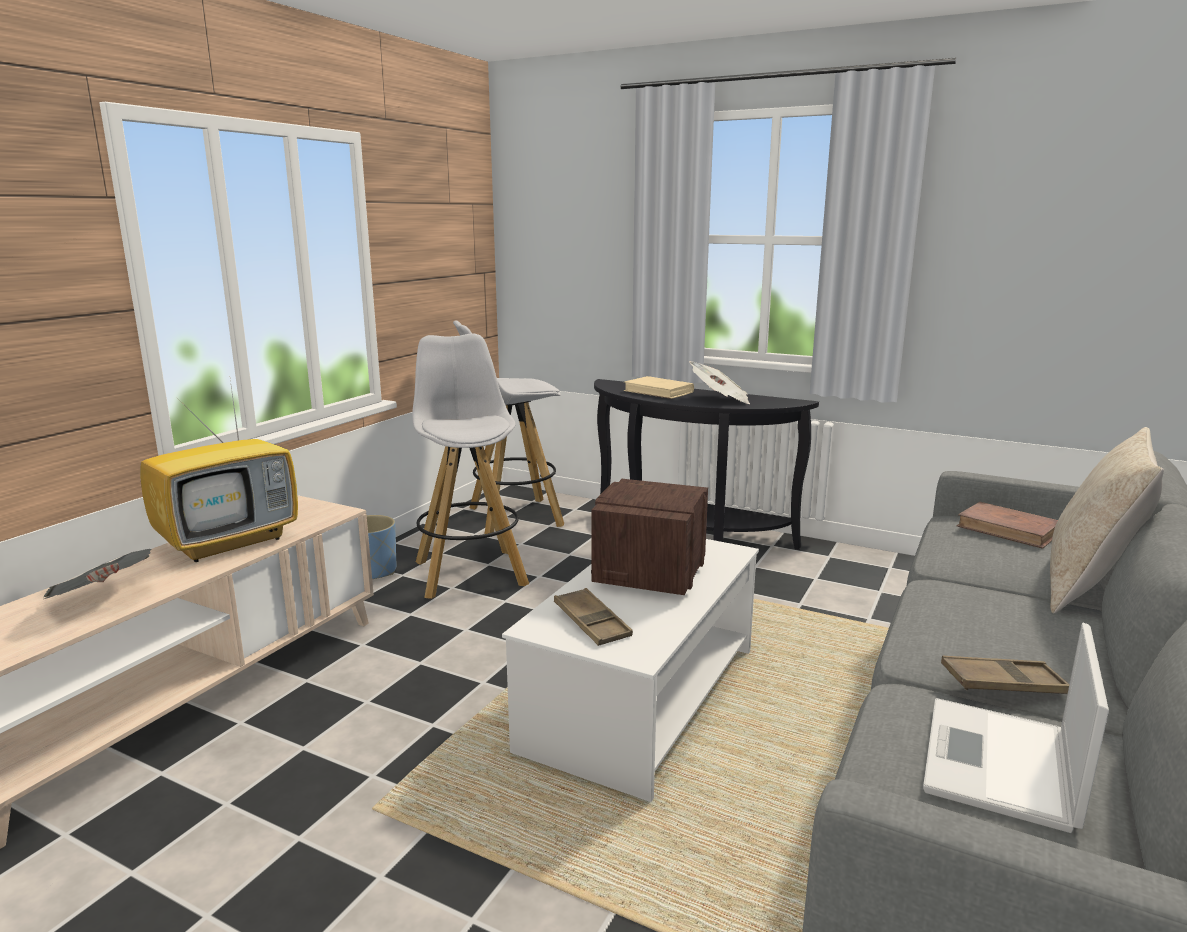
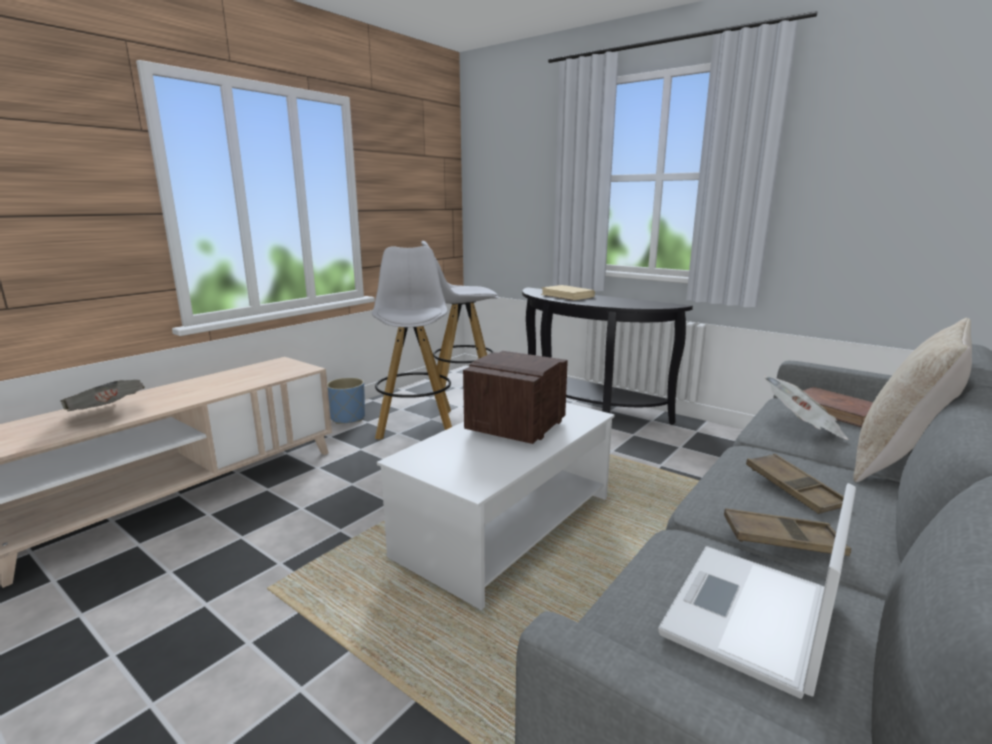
camera: 10 degrees right, 0 degrees up
(231, 542) = (219, 383): television -> none
(592, 623) = (450, 459): brown tray -> brown tray (793, 489)
(720, 400) = (612, 302): newspaper -> newspaper (802, 427)

